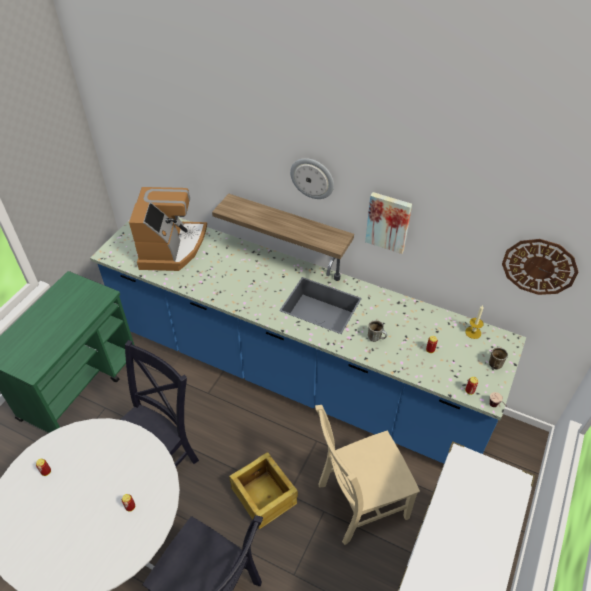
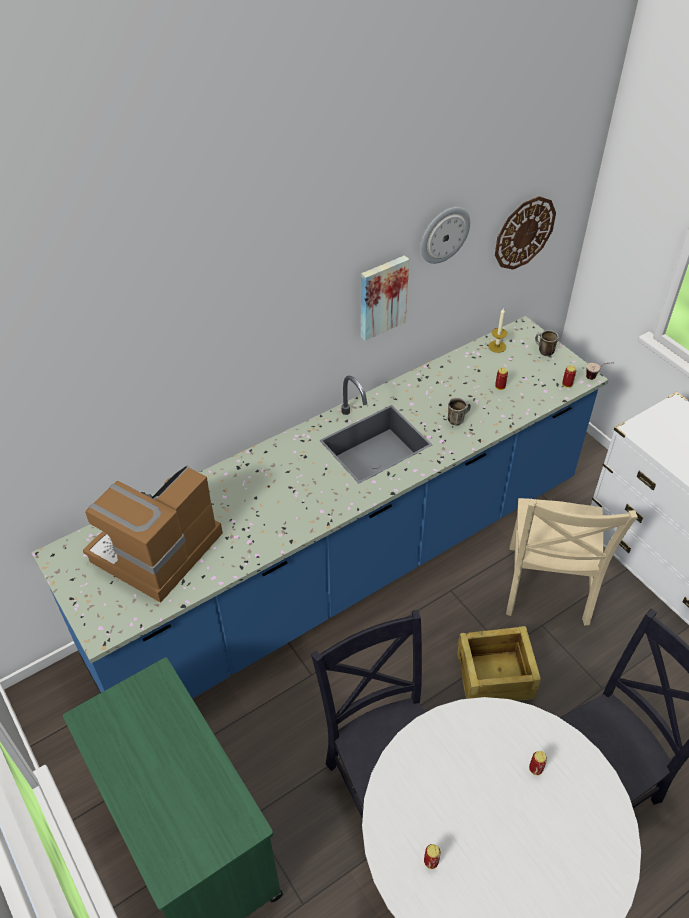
camera: 60 degrees left, 0 degrees up
(172, 248) = (156, 549): coffee machine -> coffee machine turned 90 degrees counterclockwise
(289, 226) = (263, 398): shelf -> none
(312, 178) = (288, 309): wall clock -> wall clock (444, 234)

